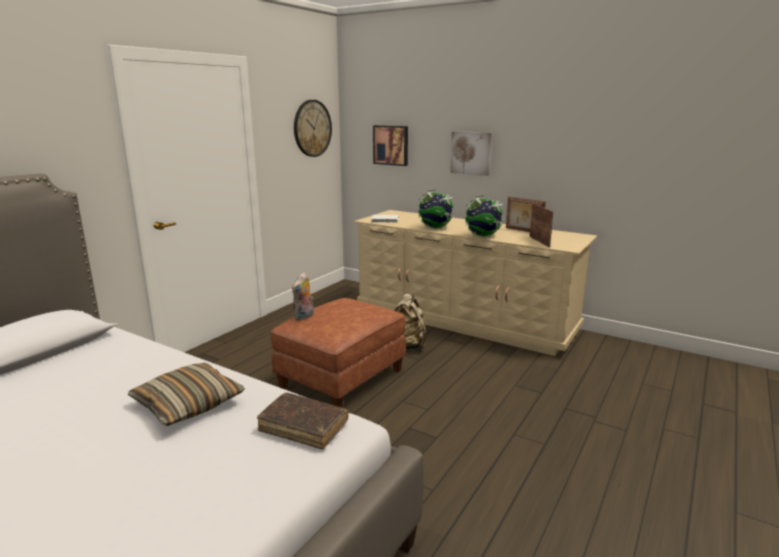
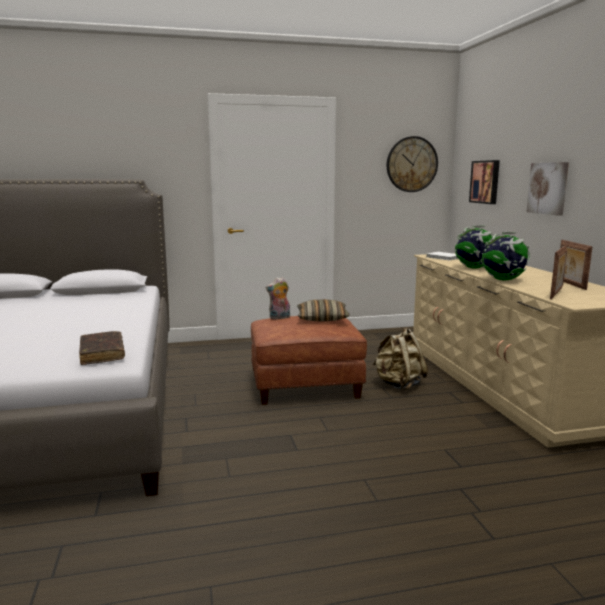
camera: 45 degrees right, 5 degrees down
(188, 404) = (91, 327): pillow -> pillow (322, 318)

